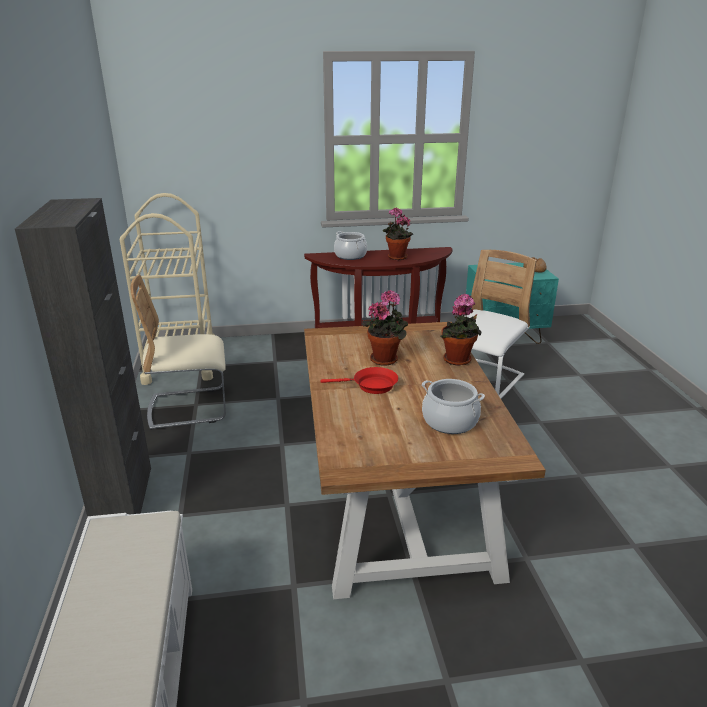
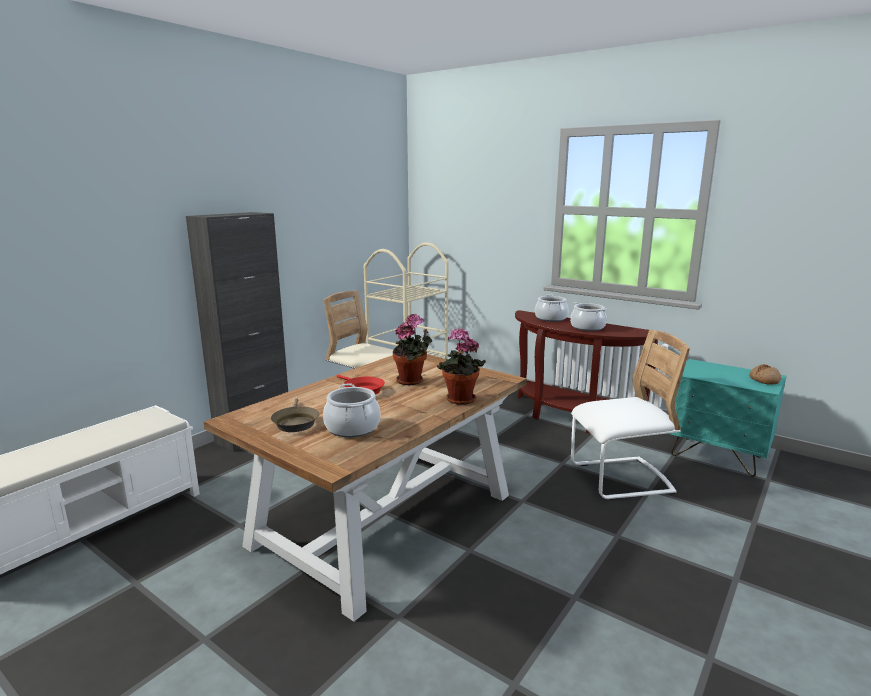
camera: 45 degrees right, 10 degrees down
(396, 257) = (587, 327): potted plant -> cooking pot
(400, 441) = (295, 423): none -> brown frying pan

